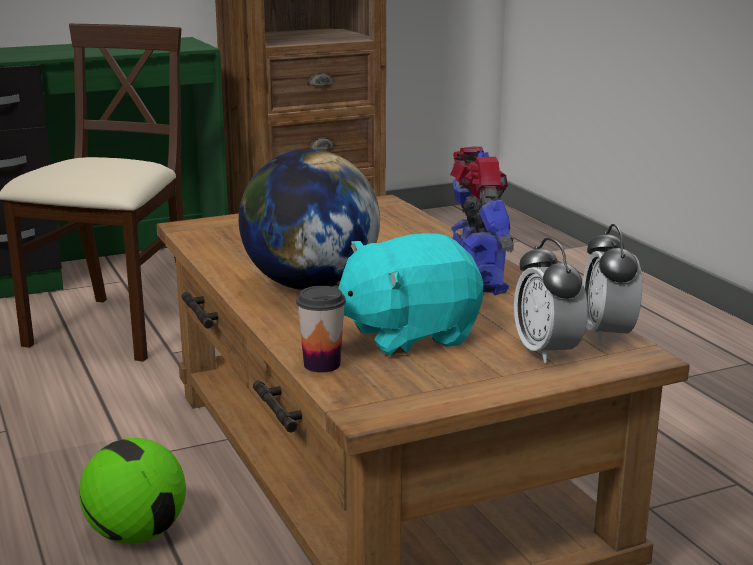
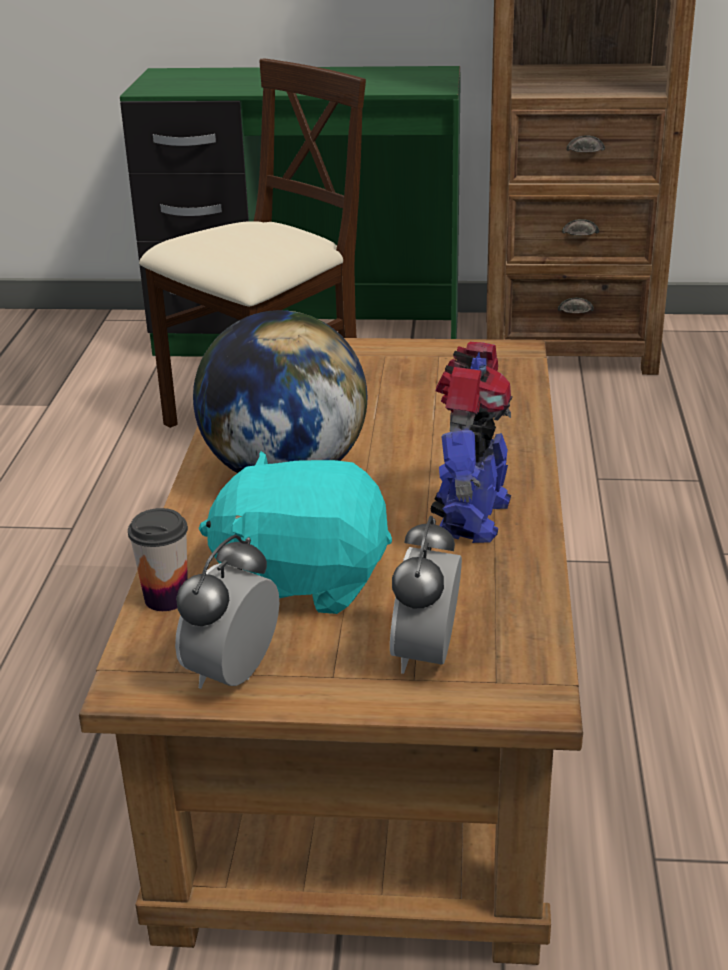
camera: 30 degrees right, 10 degrees up
(136, 534) = (84, 693): football -> none
(607, 334) = (534, 648): alarm clock -> alarm clock (233, 674)

